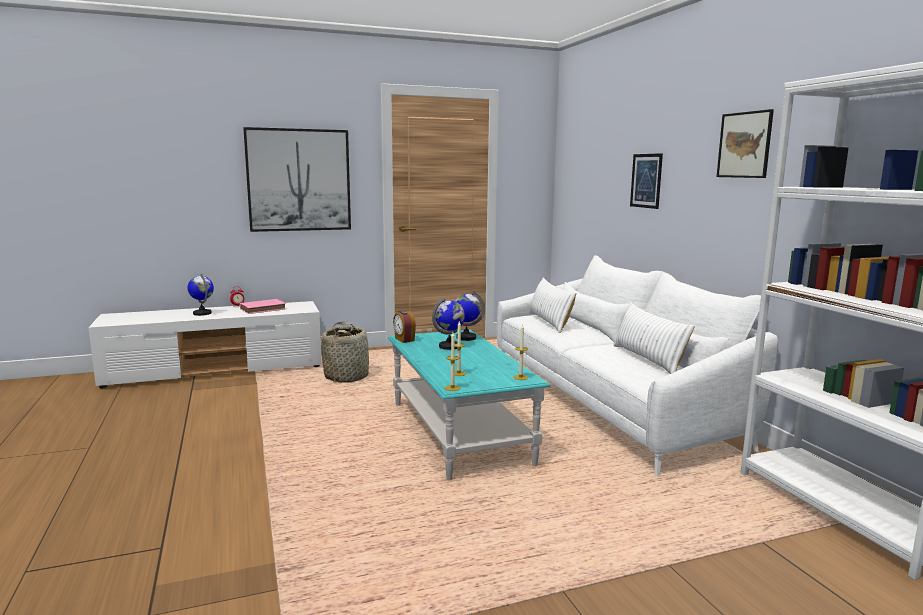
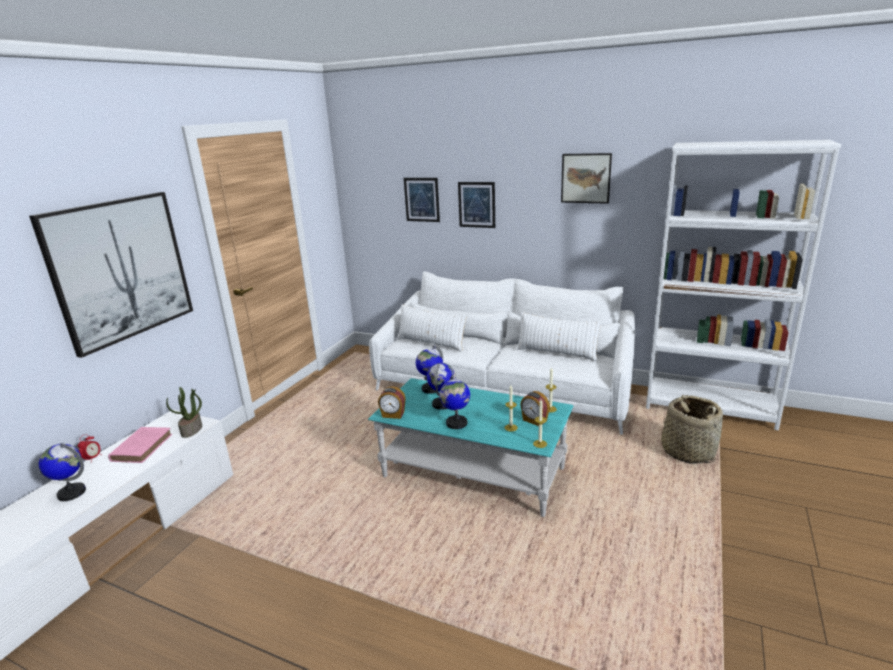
camera: 45 degrees left, 10 degrees up
(297, 311) = (192, 430): none -> potted plant
(347, 376) = (279, 473): basket -> basket (687, 451)
(429, 357) = (456, 423): none -> globe
(487, 377) = (534, 421): none -> alarm clock
(606, 175) = (422, 199): none -> picture

